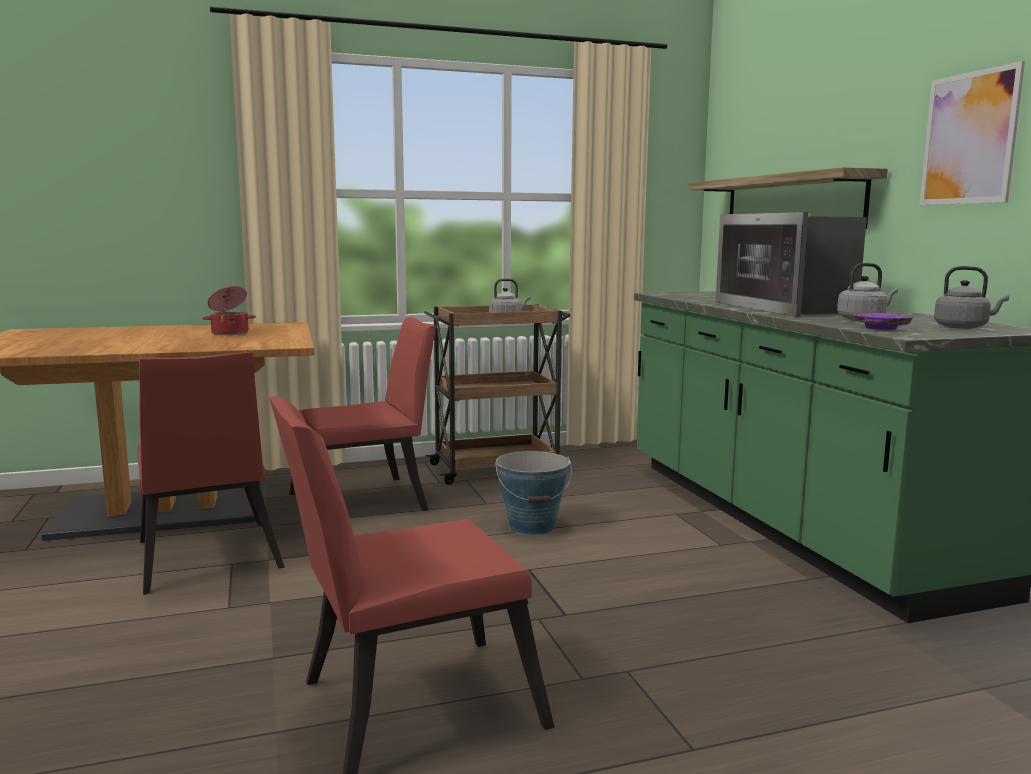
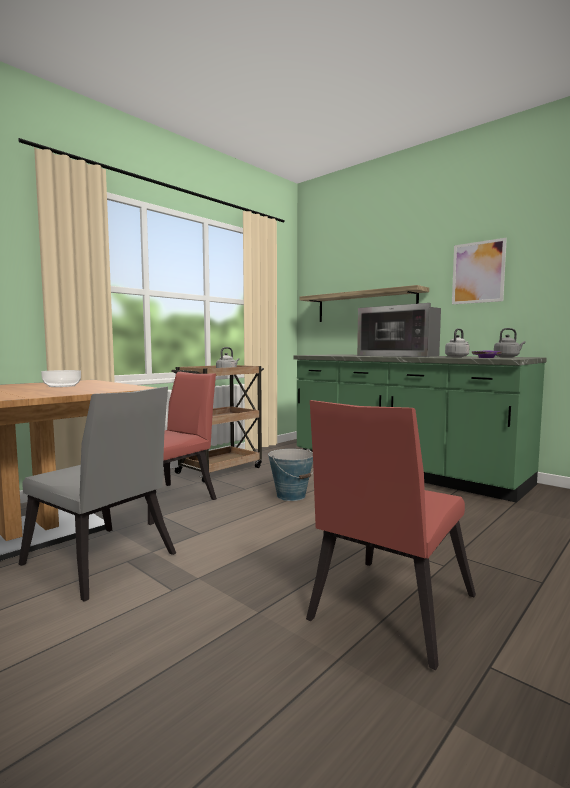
camera: 30 degrees left, 5 degrees down
(207, 560) = (102, 563): red chair -> grey chair
(230, 333) = (61, 386): cooking pot -> bowl

